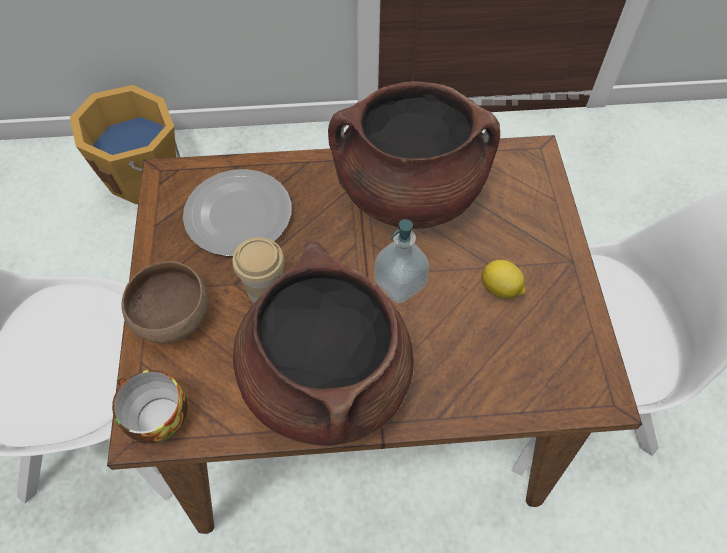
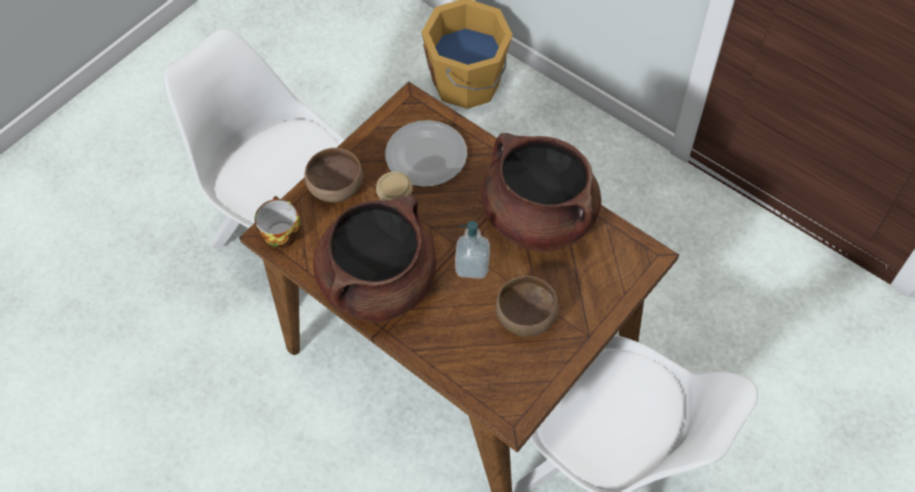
camera: 45 degrees right, 0 degrees up
(500, 289) = (525, 316): lemon -> brown bowl

